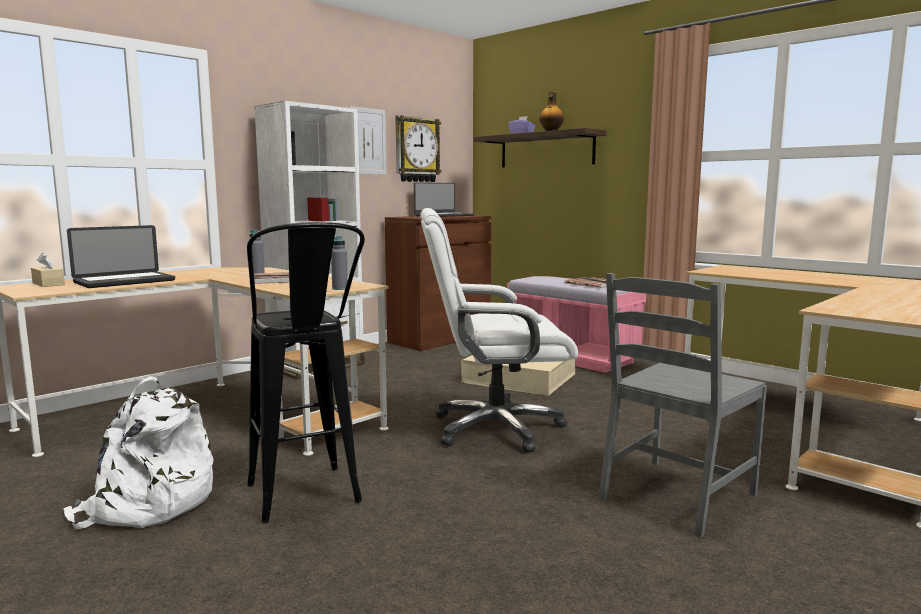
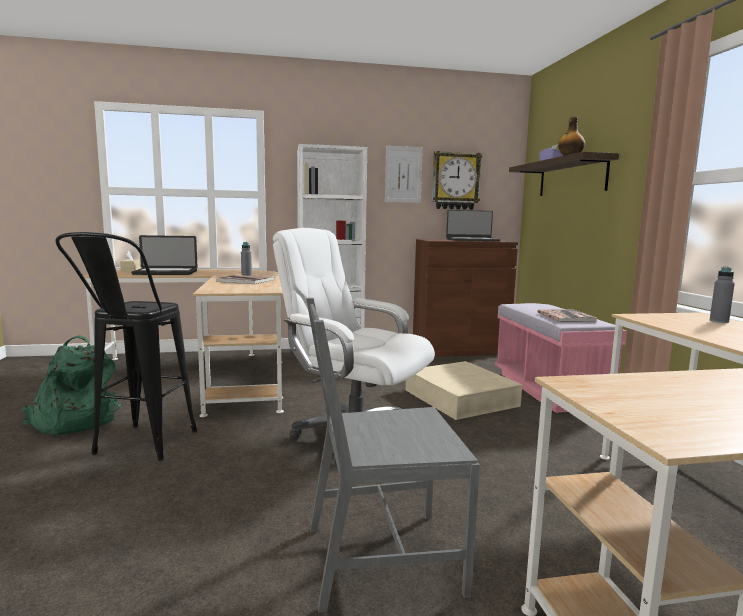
camera: 35 degrees right, 0 degrees up
(147, 505) = (74, 421): white backpack -> green backpack
(340, 289) = (241, 291): grey bottle -> grey bottle (719, 321)

